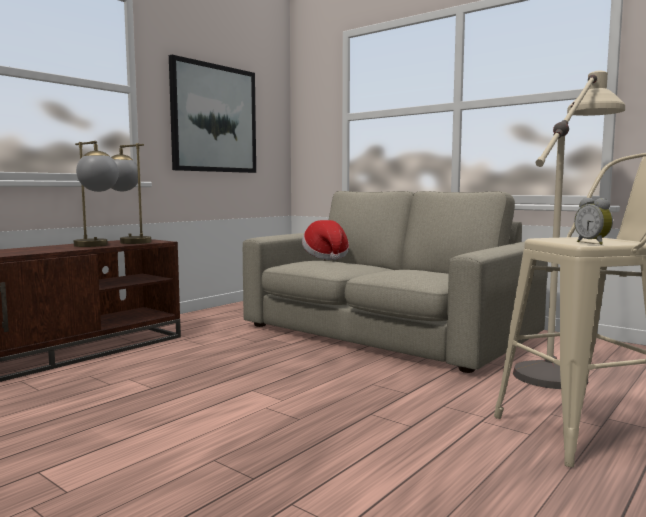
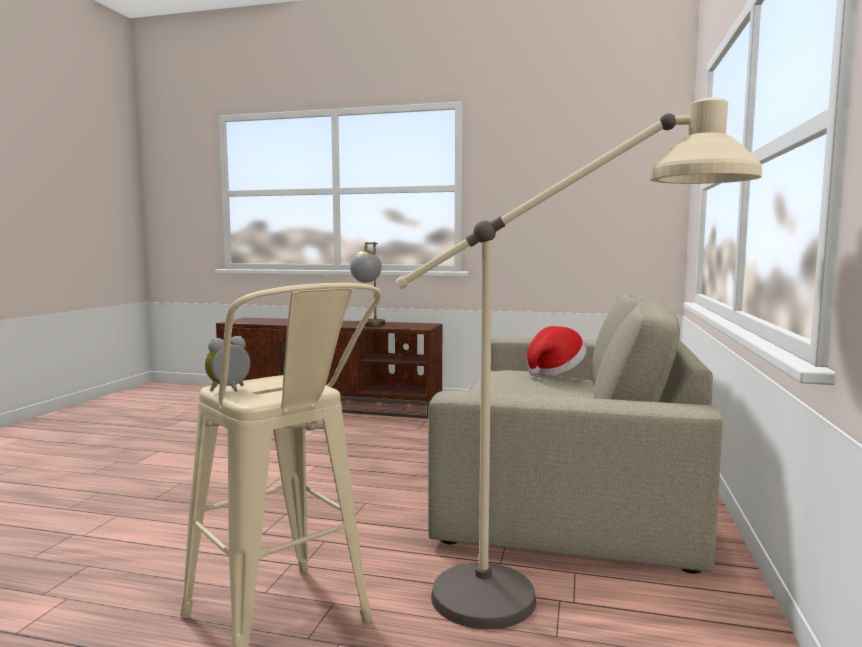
camera: 65 degrees right, 0 degrees up
(128, 241) = (407, 325): table lamp -> none
(214, 118) = (555, 203): picture -> none

